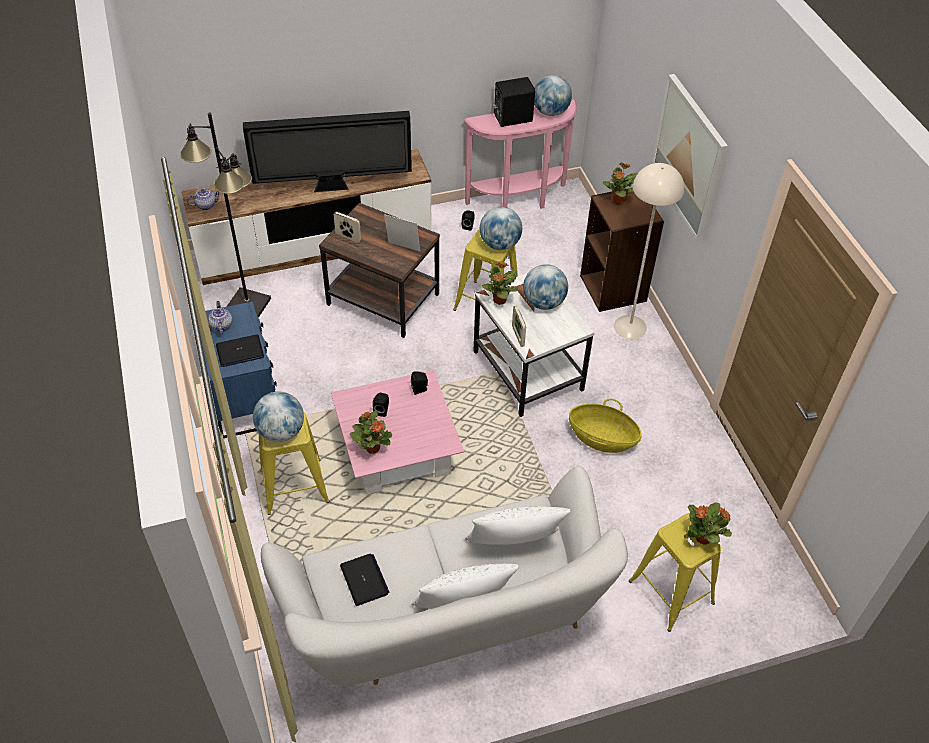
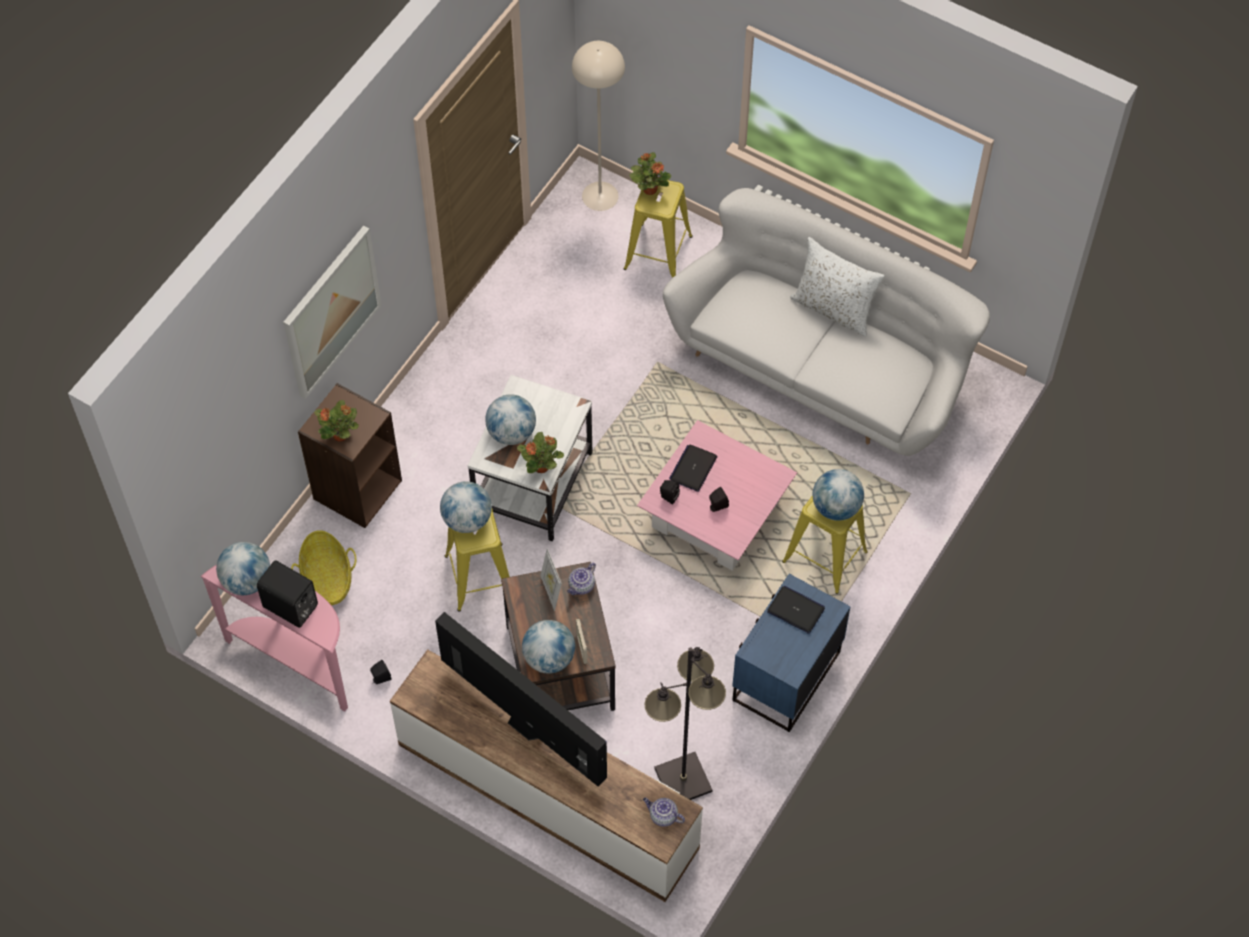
camera: 130 degrees left, 10 degrees up
(221, 325) = (786, 652): teapot -> teapot (581, 586)
(360, 221) = (549, 658): none -> globe
(364, 580) = (879, 376): laptop -> laptop (693, 468)
(372, 447) = (759, 483): potted plant -> none
(513, 546) = (758, 311): white pillow -> none
(518, 336) = (571, 423): picture frame -> none
(602, 438) = (555, 382): basket -> basket (327, 578)
(630, 327) = (399, 443): beige floor lamp -> beige floor lamp (600, 196)

